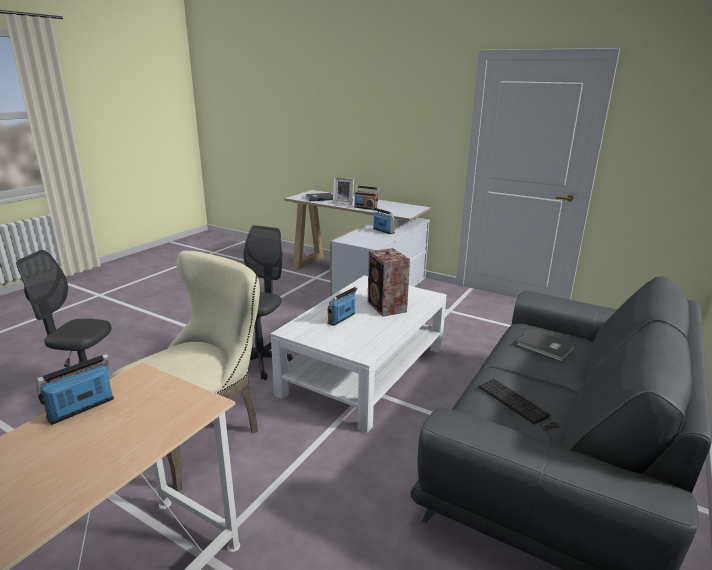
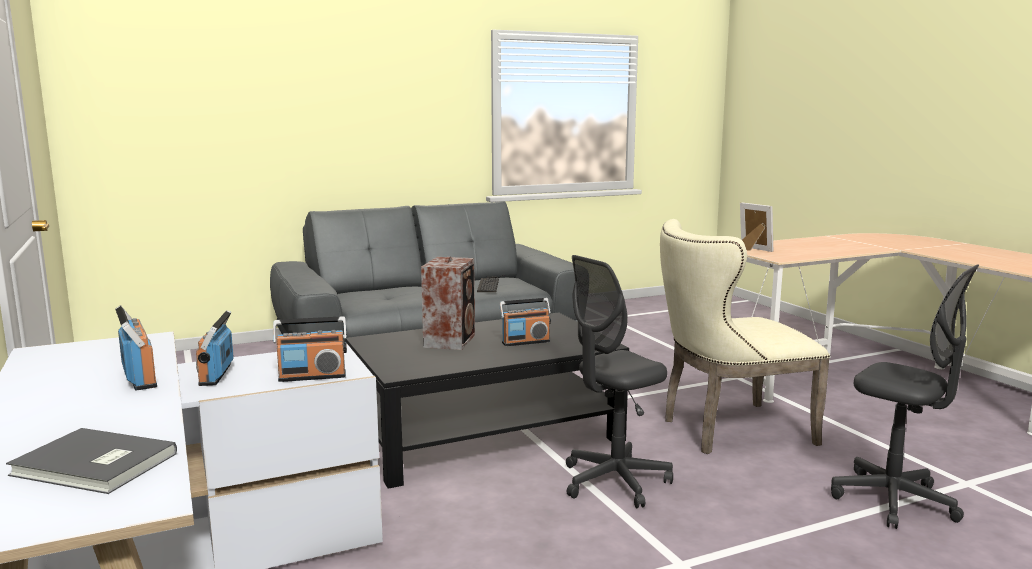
camera: 145 degrees left, 10 degrees down
(81, 409) = (815, 254): radio -> radio (312, 376)
(343, 203) = (118, 414): picture frame -> picture frame (752, 249)
(364, 371) = (486, 433): white coffee table -> black coffee table
(545, 347) = (385, 295): grey book -> none

